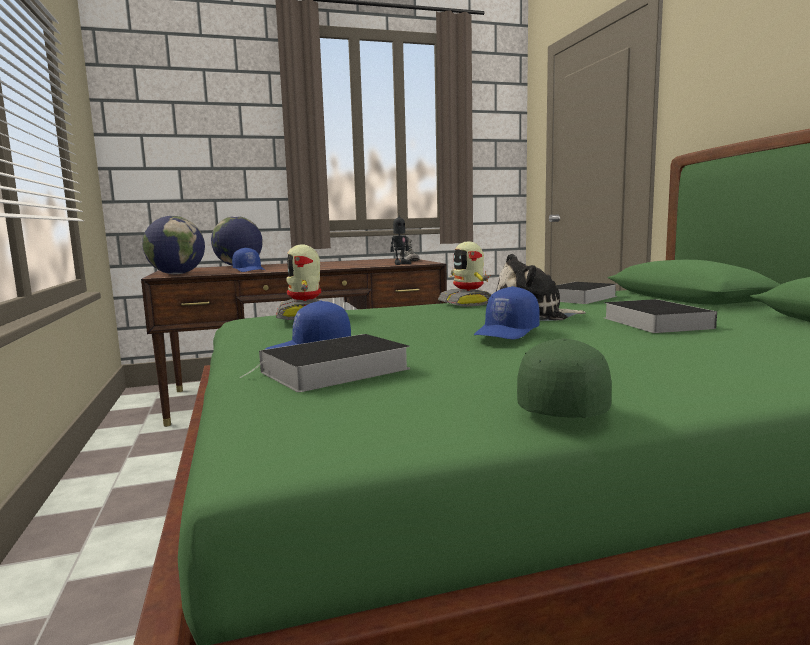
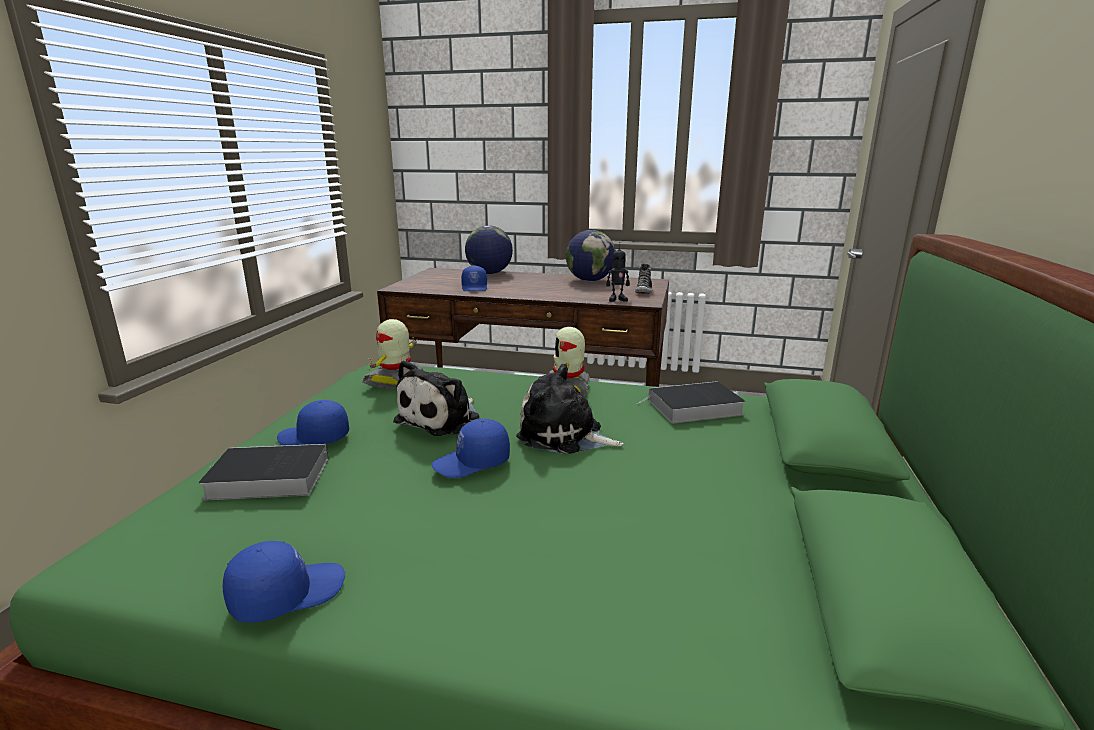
camera: 30 degrees right, 10 degrees up
(177, 274) = (414, 285): globe -> globe (590, 280)
(412, 323) = (442, 419): none -> plush toy
(564, 406) = (287, 593): green cap -> blue cap
(652, 322) = (646, 487): book -> none

